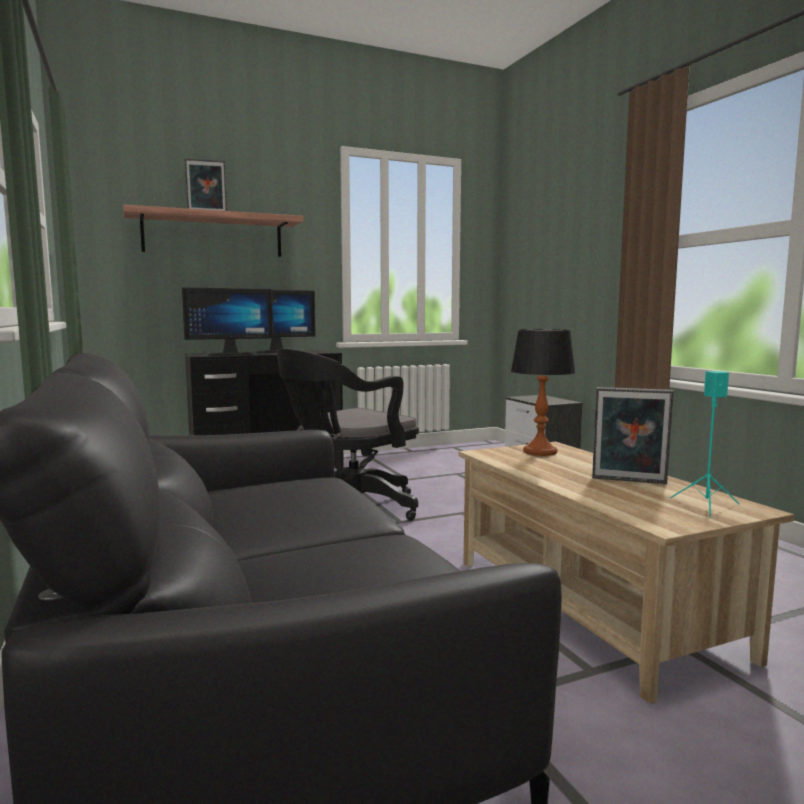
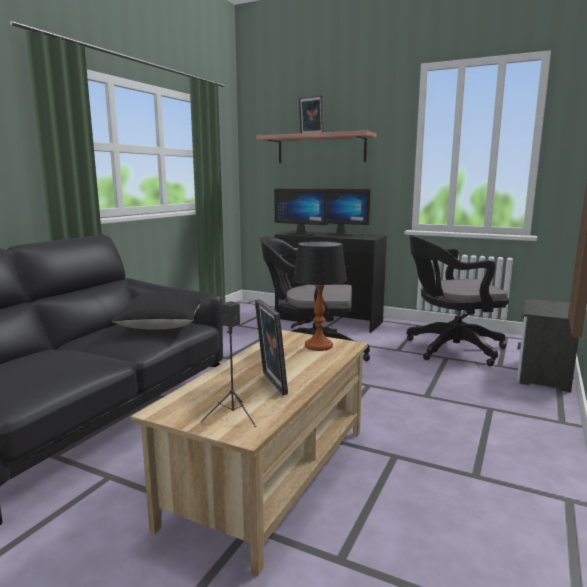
camera: 50 degrees right, 5 degrees up
(302, 487) = (162, 326): none -> black pillow
(442, 466) = (450, 349): none -> black office chair
(706, 506) = (232, 416): turquoise speaker -> black speaker

